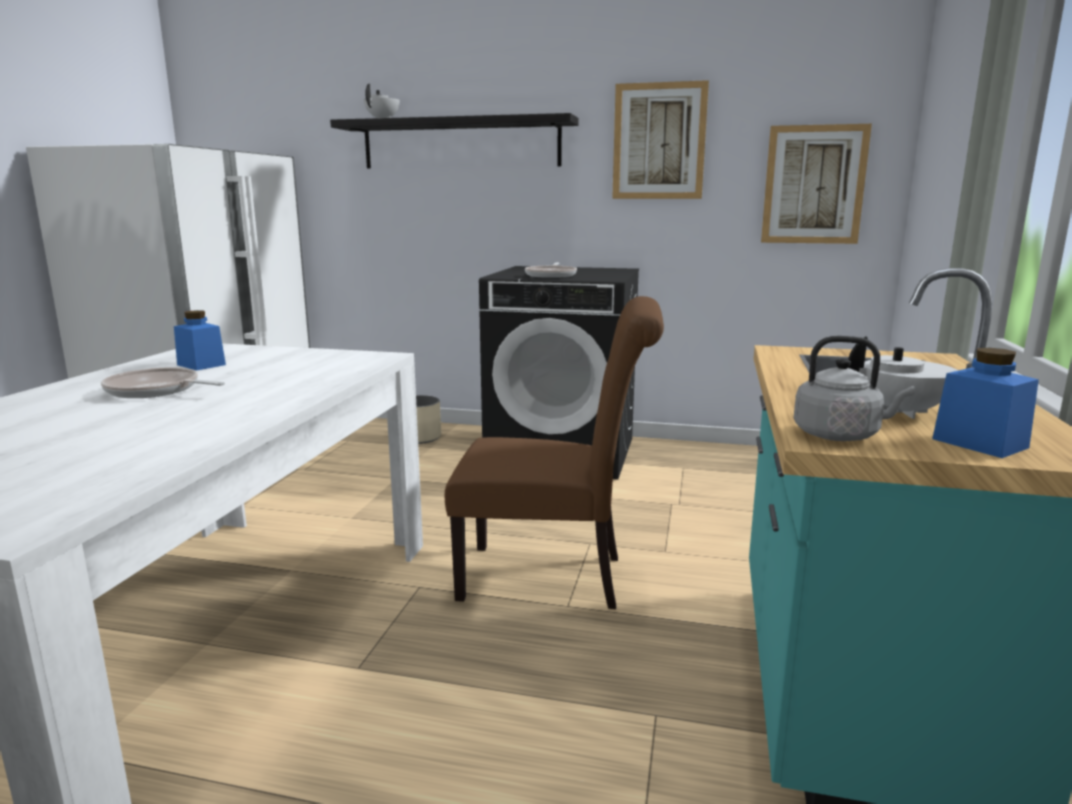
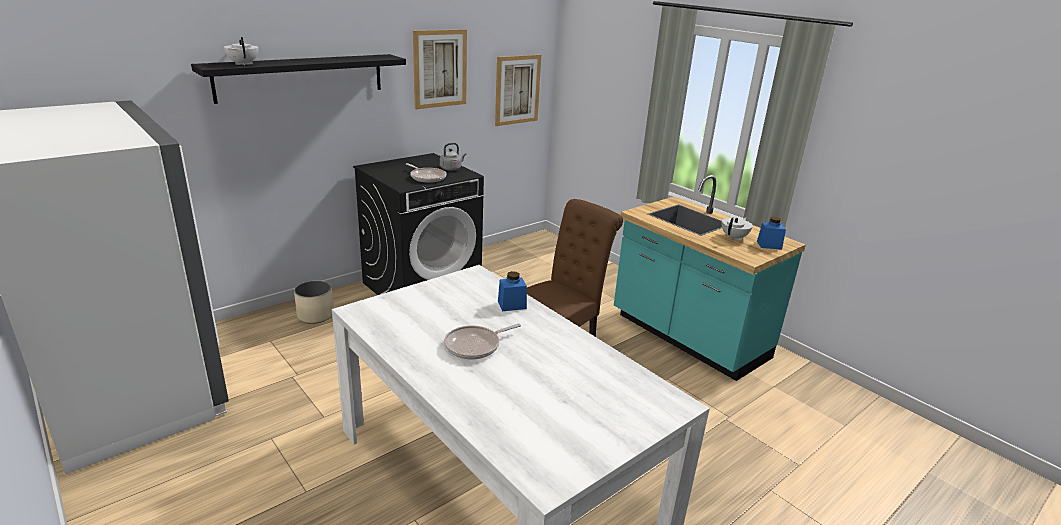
camera: 55 degrees left, 10 degrees up
(201, 365) = (419, 322): blue jar -> blue jar (512, 305)
(840, 435) = (748, 255): grey kettle -> grey kettle (451, 168)

